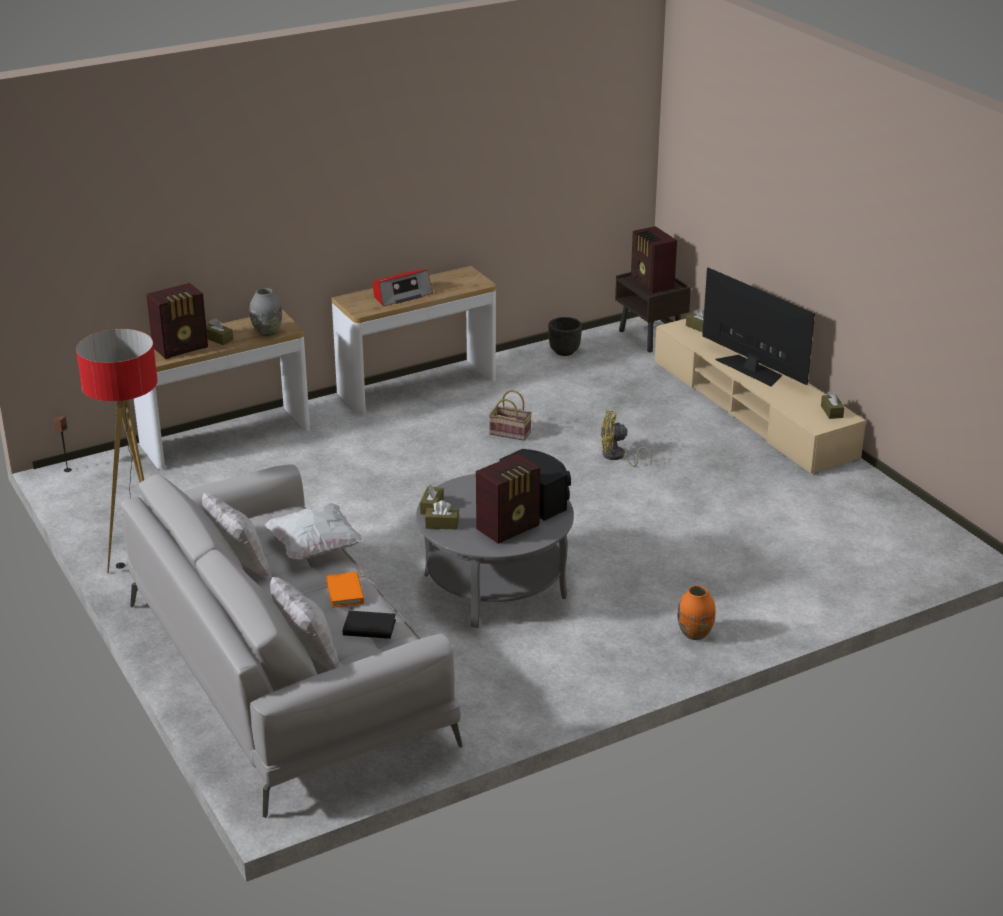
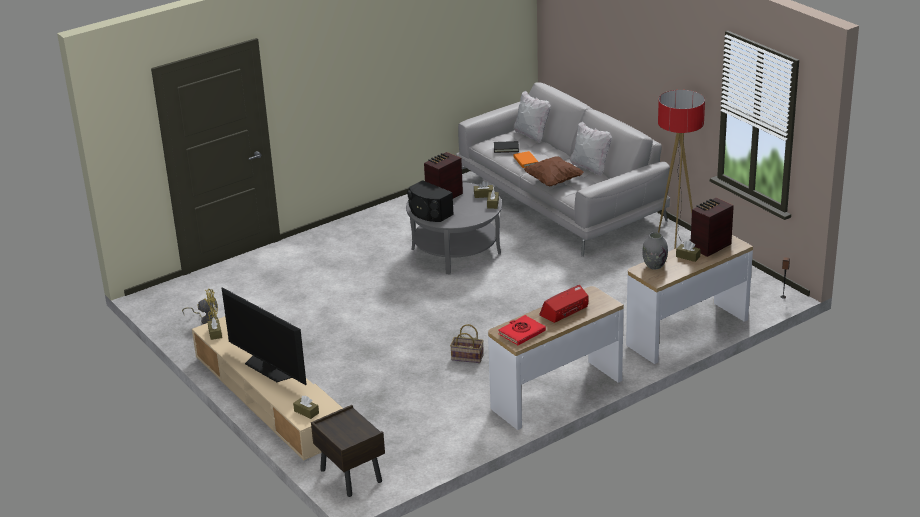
camera: 175 degrees right, 0 degrees up
(315, 548) = (553, 181): white pillow -> brown pillow
(458, 280) = (521, 333): none -> red book
(564, 351) = (433, 449): black planter -> none
(617, 457) = (382, 344): yellow fan -> yellow fan (207, 320)
(652, 284) = (348, 428): radio -> none
(695, 634) = (335, 237): orange vase -> none

